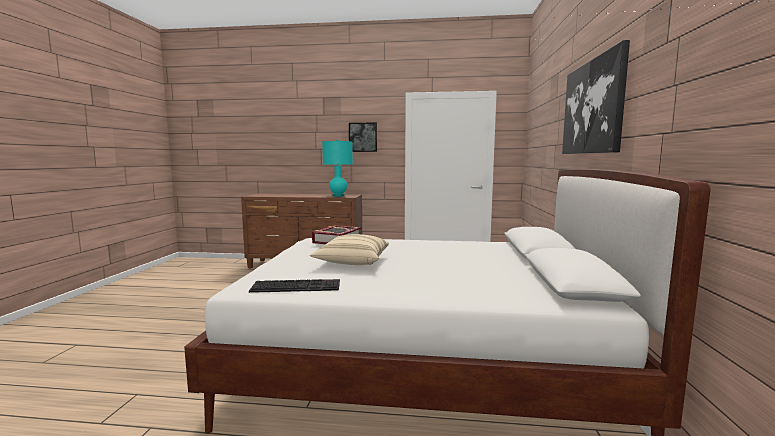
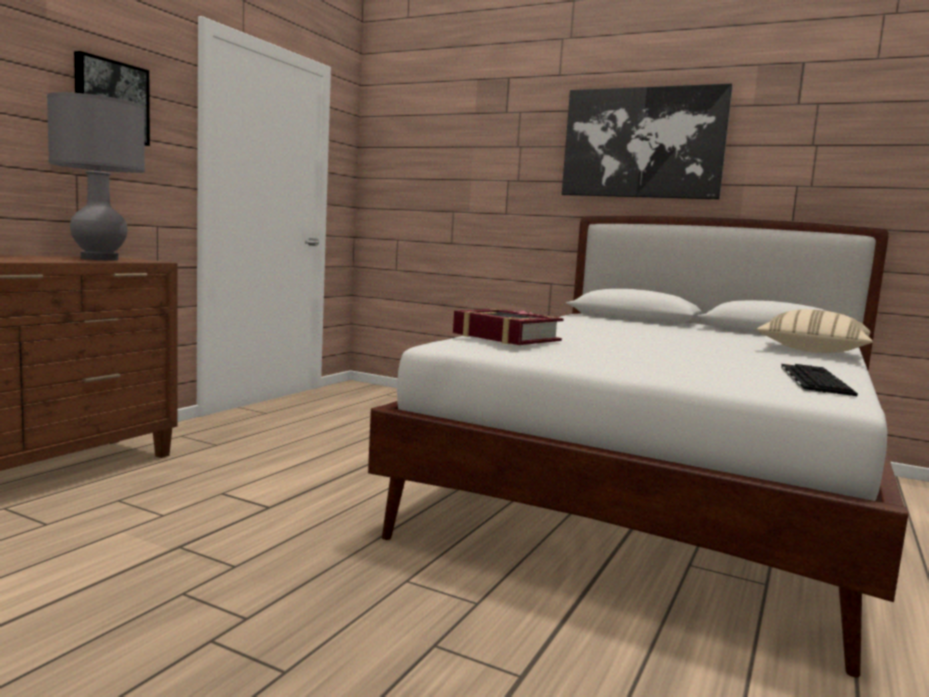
camera: 70 degrees left, 0 degrees up
(338, 196) = (99, 259): turquoise table lamp -> grey table lamp
(352, 262) = (666, 354): beige pillow -> beige pillow (812, 351)

